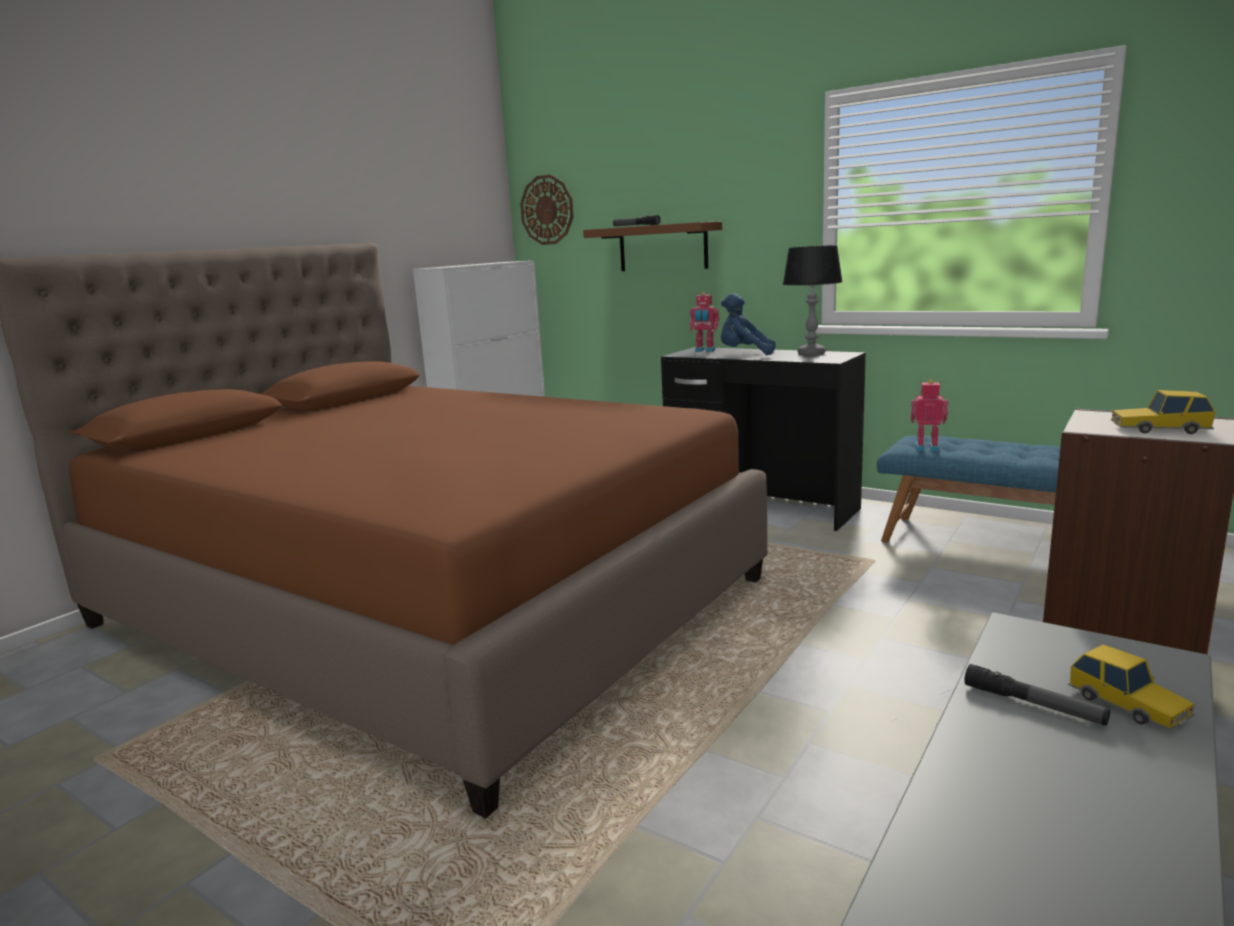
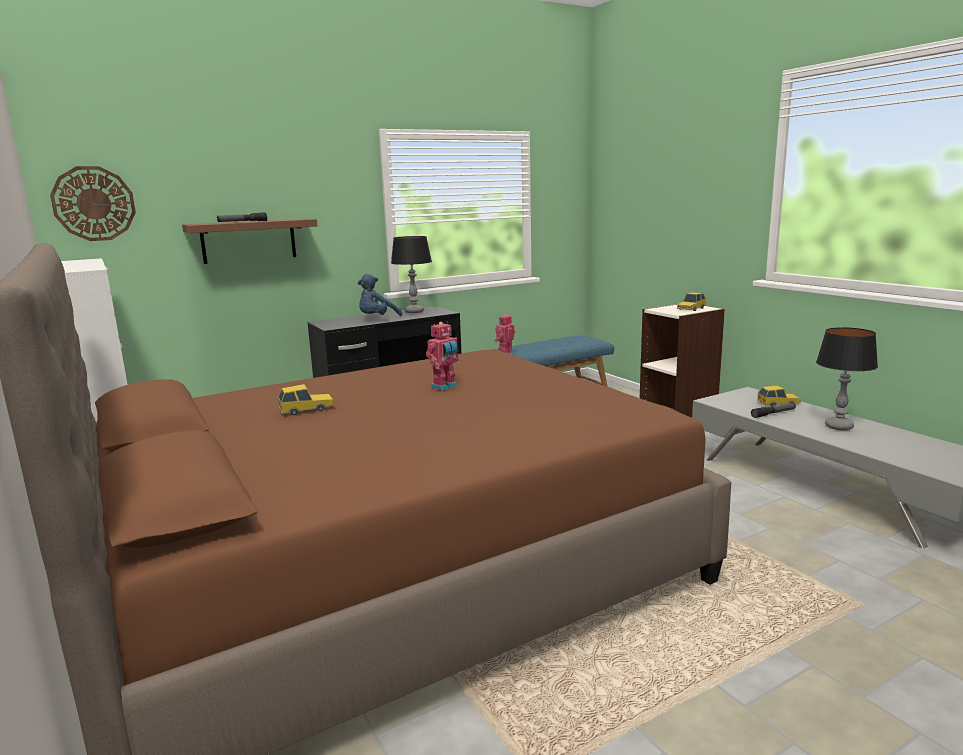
camera: 65 degrees left, 0 degrees up
(409, 412) = (306, 409): none -> toy car
(704, 350) = (333, 322): toy robot -> toy robot (445, 387)
(1063, 805) = (838, 426): none -> table lamp

